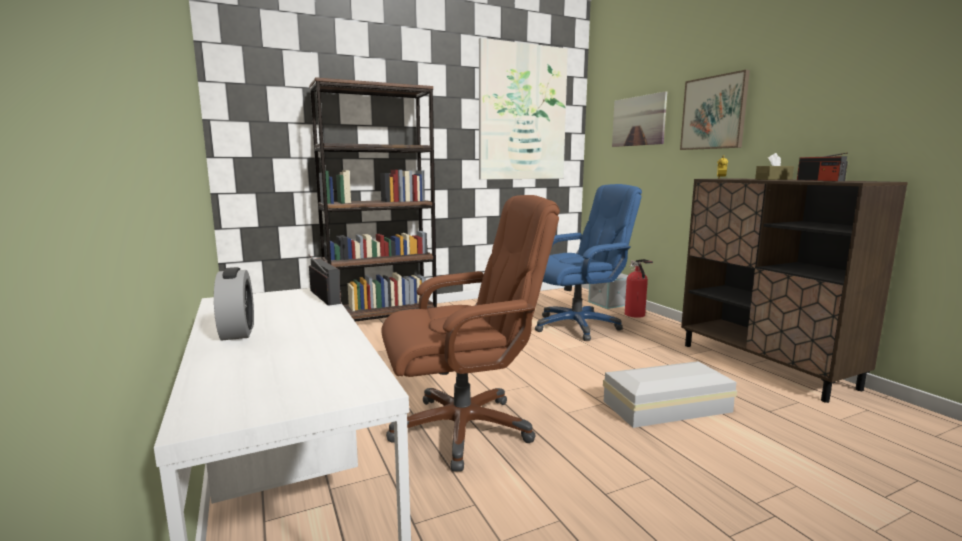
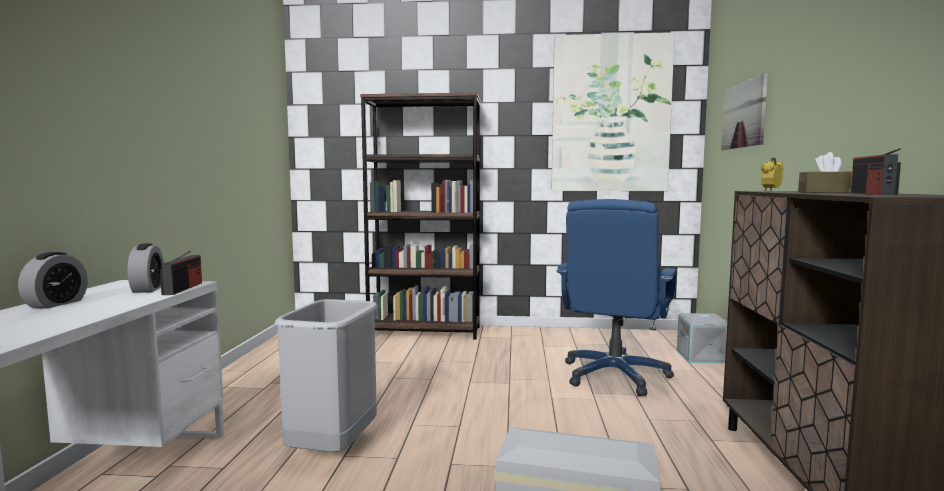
camera: 30 degrees right, 5 degrees down
(286, 302) = (148, 289): none -> alarm clock
(463, 428) = (334, 449): brown office chair -> grey trash can
(577, 326) = (614, 375): blue office chair -> blue office chair turned 105 degrees clockwise
(635, 315) = (717, 377): fire extinguisher -> none
(714, 113) = (807, 98): picture -> none

